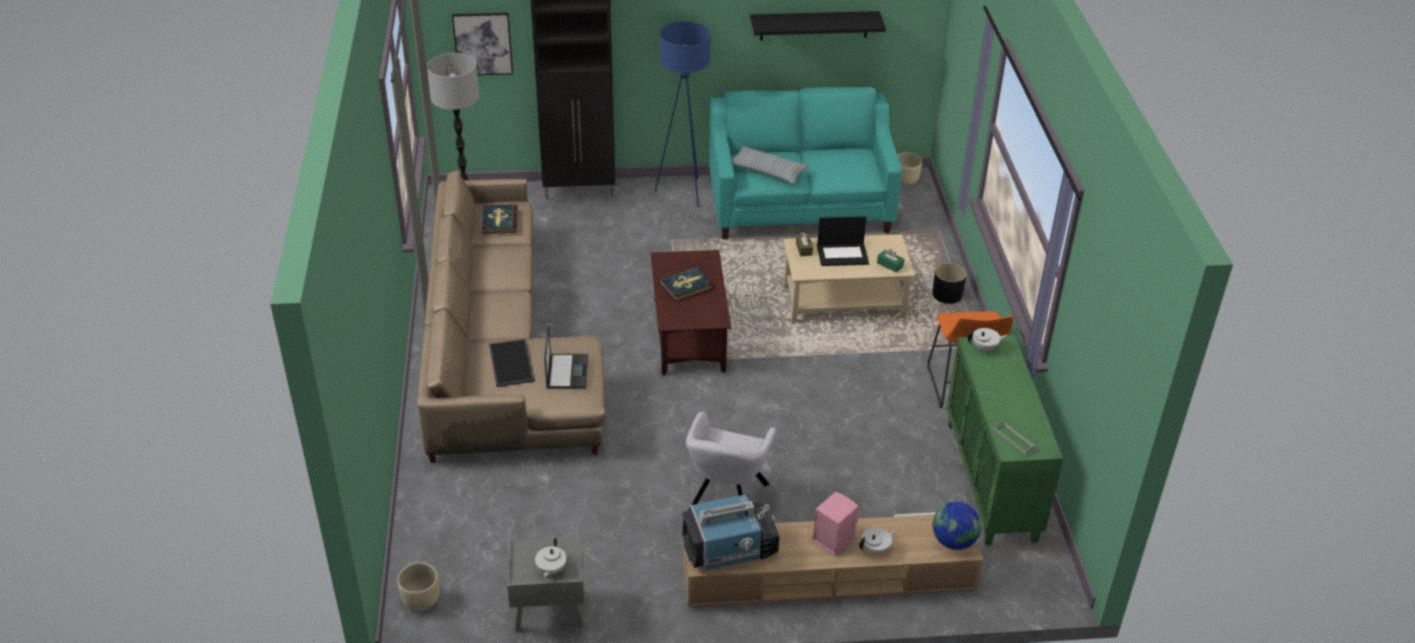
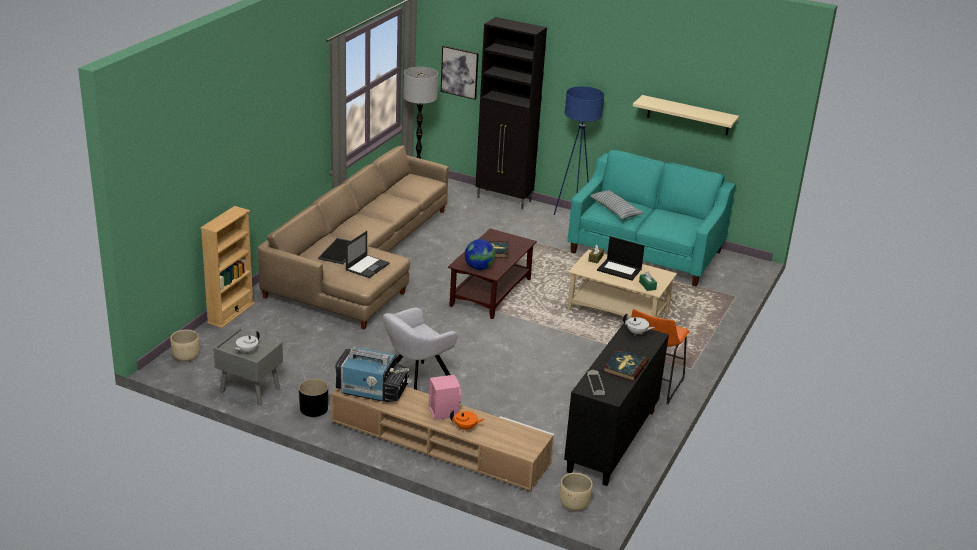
camera: 30 degrees right, 10 degrees down
(413, 506) = (230, 313): none -> beige bookcase
(499, 221) = (413, 185): book -> book (625, 367)
(814, 25) = (688, 115): black shelf -> beige shelf
(876, 549) = (466, 428): white teapot -> orange teapot
(905, 180) = (742, 263): beige planter -> beige planter (574, 504)
(947, 294) = (700, 333): black planter -> black planter (314, 409)
(953, 541) = (523, 445): globe -> globe (479, 268)
(992, 481) = (612, 441): green cabinet -> black cabinet

